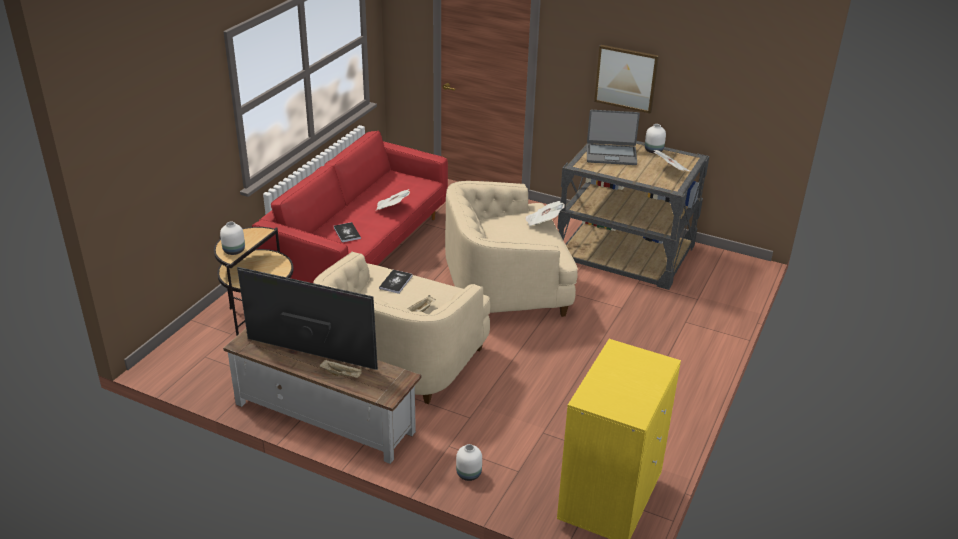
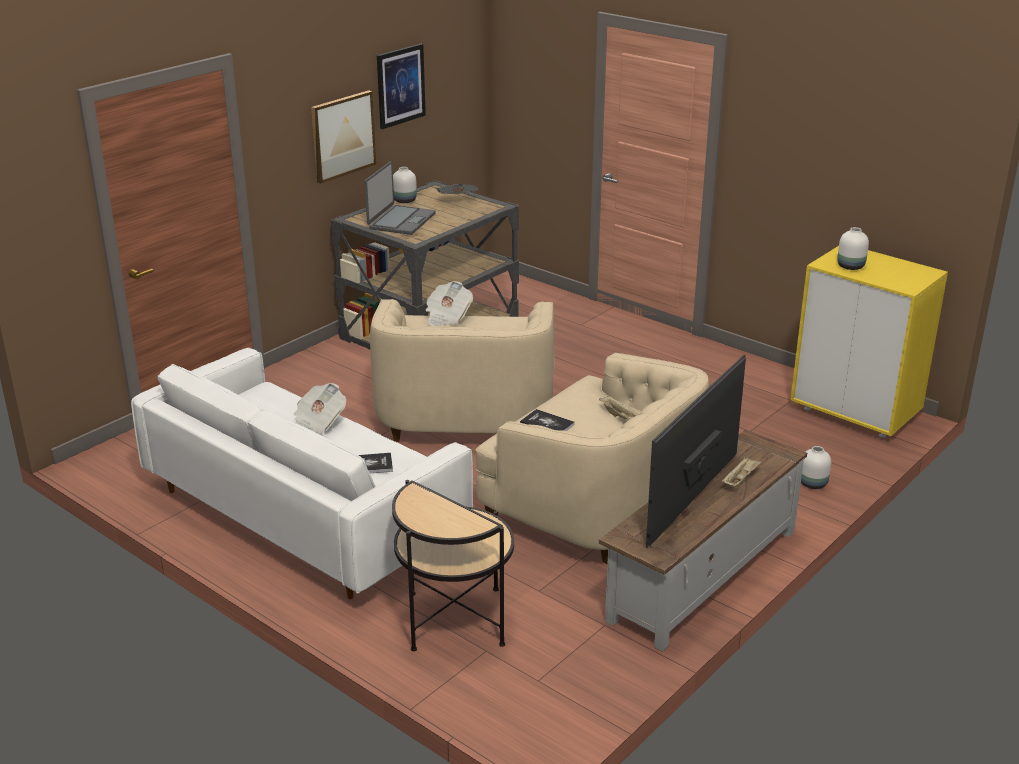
camera: 75 degrees left, 5 degrees down
(234, 251) = (462, 520): white vase -> white vase (851, 266)
(359, 247) = (305, 512): red sofa -> white sofa
(694, 66) = (400, 86): none -> picture

